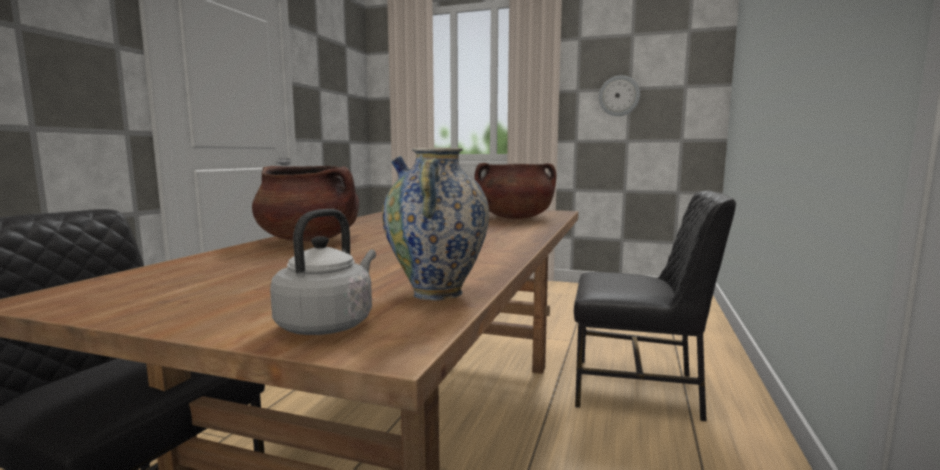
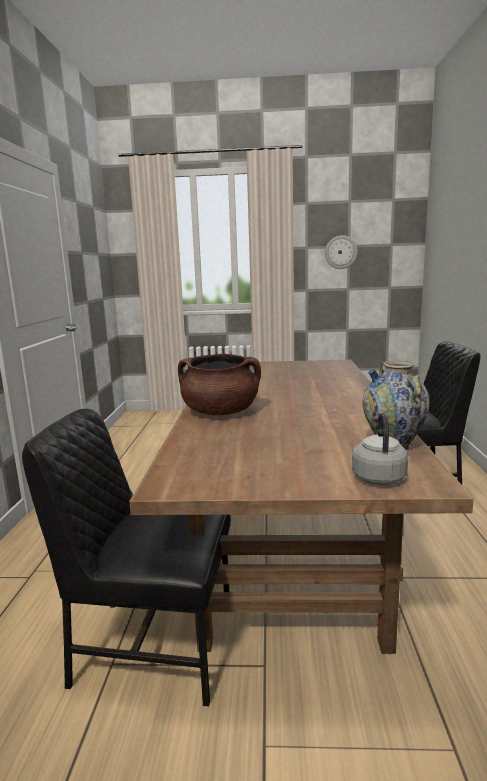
camera: 15 degrees left, 5 degrees up
(515, 218) = (321, 372): brown cooking pot -> none

